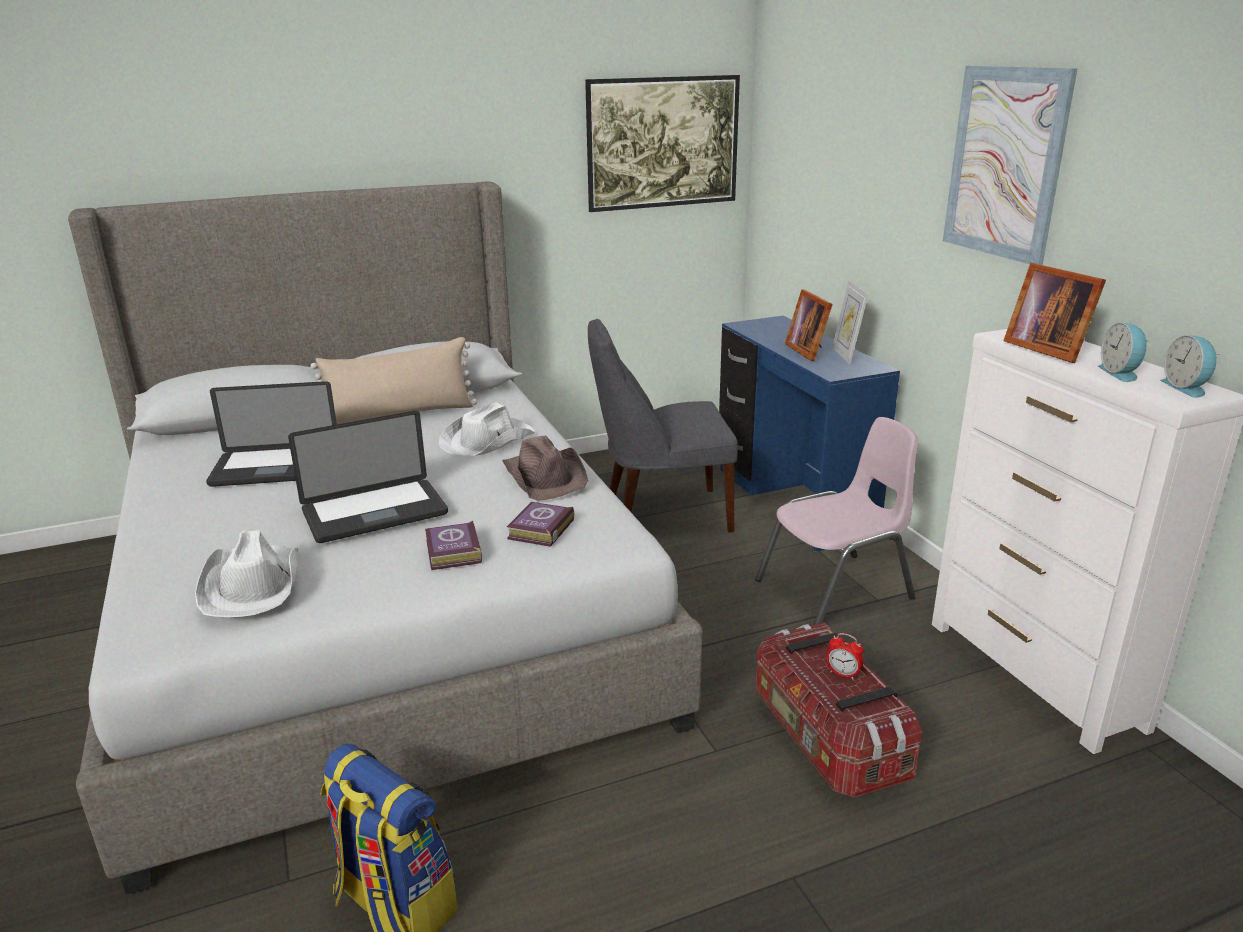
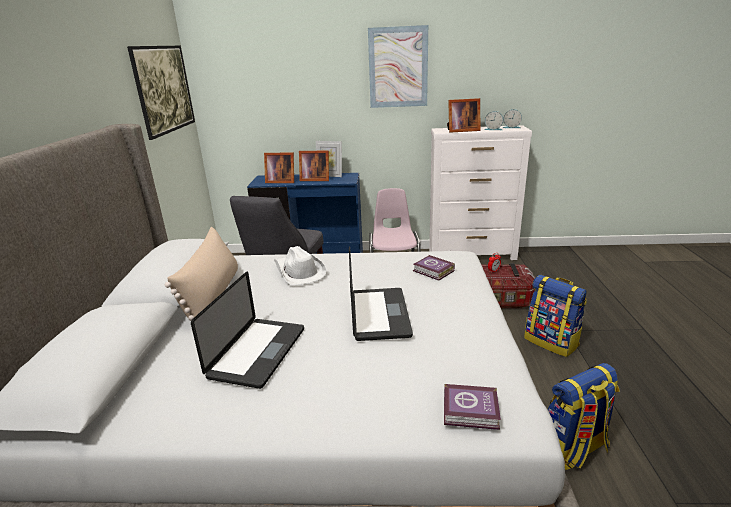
camera: 65 degrees left, 0 degrees up
(252, 584) = (458, 365): white hat -> none
(452, 552) = (445, 296): book -> book (472, 412)
(546, 476) = (369, 262): brown hat -> none
(723, 854) = (551, 342): none -> backpack
(769, 334) = (280, 181): none -> picture frame

